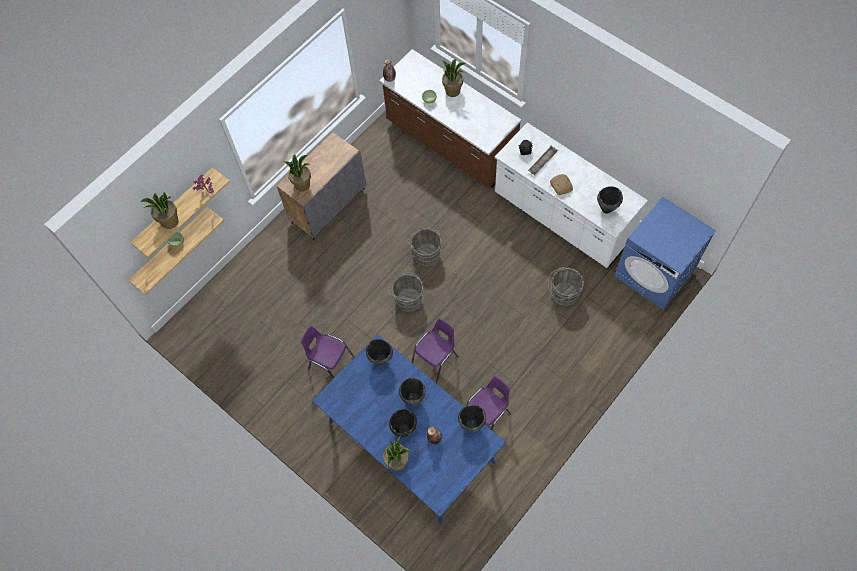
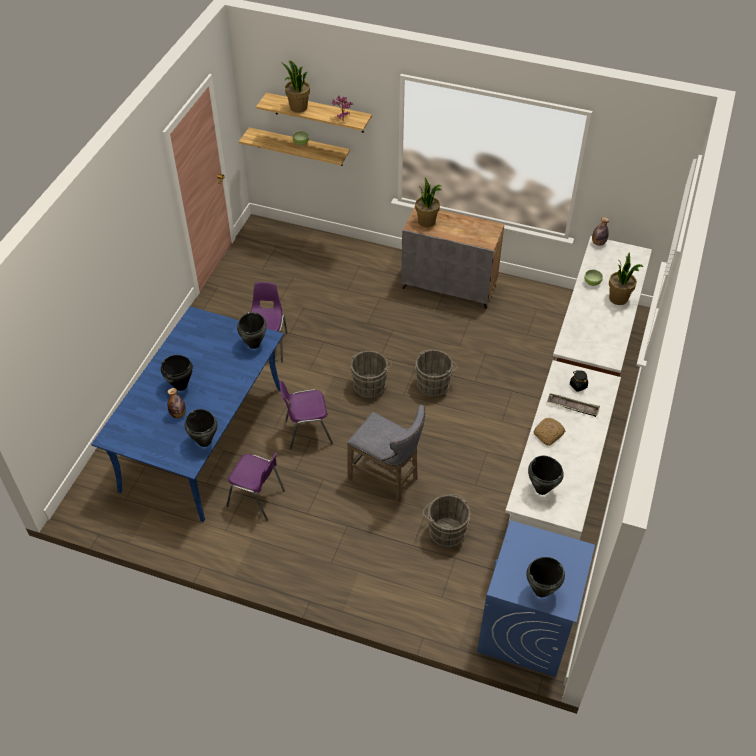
camera: 65 degrees right, 15 degrees down
(397, 462) = (142, 391): potted plant -> none
(413, 399) = (218, 383): black cooking pot -> black cooking pot (540, 590)
(436, 360) = (307, 432): purple chair -> purple chair turned 150 degrees clockwise
(503, 317) = (387, 479): none -> grey stool

